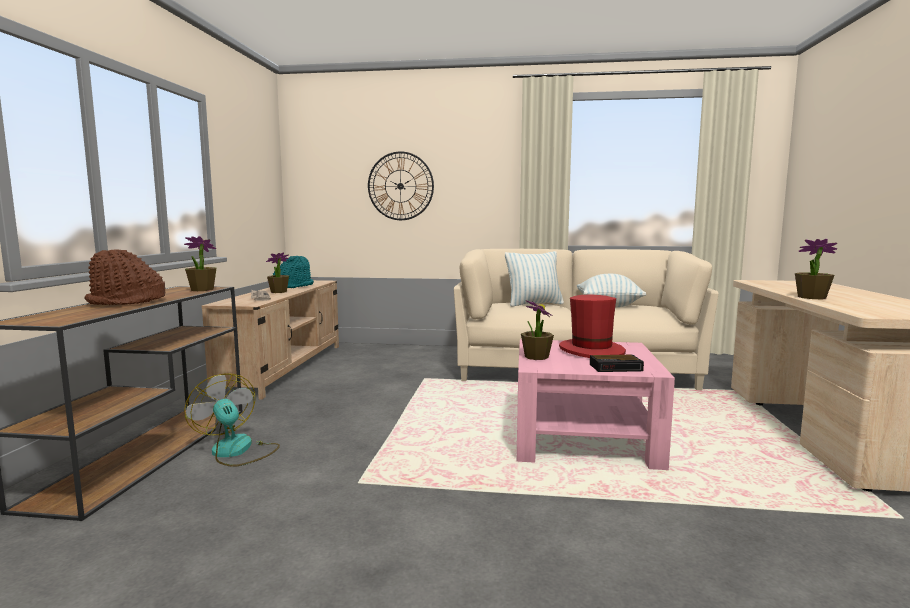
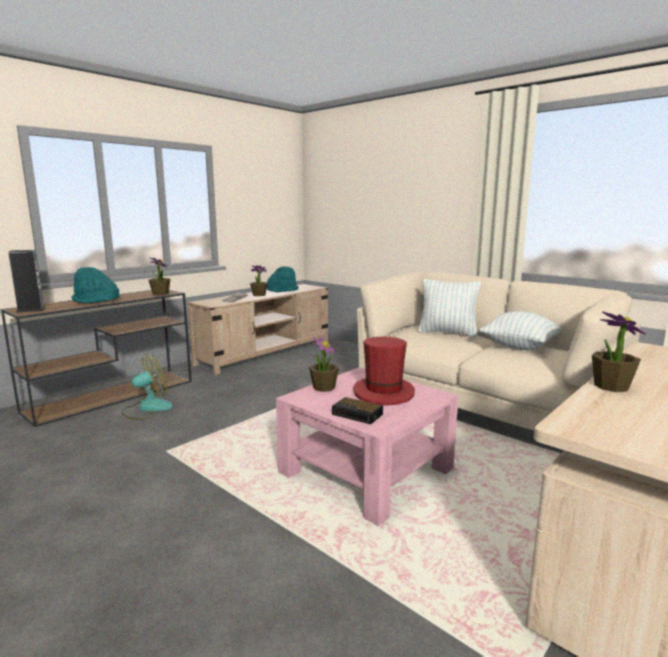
camera: 35 degrees right, 5 degrees up
(52, 319) = (31, 310): none -> speaker
(127, 302) = (95, 300): brown hat -> turquoise hat
(236, 451) = (147, 408): fan -> fan turned 60 degrees clockwise
(400, 186) = (381, 207): wall clock -> none

